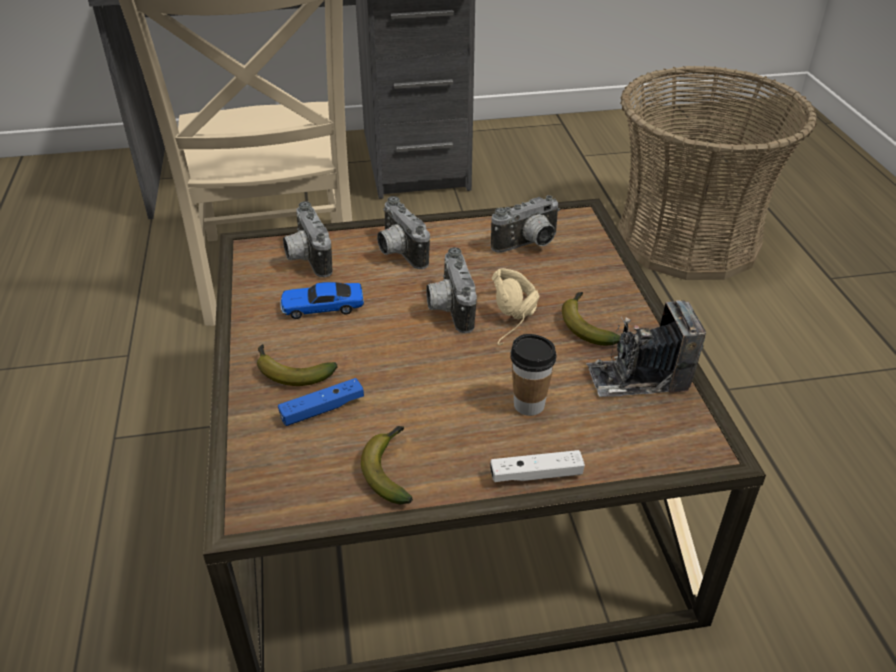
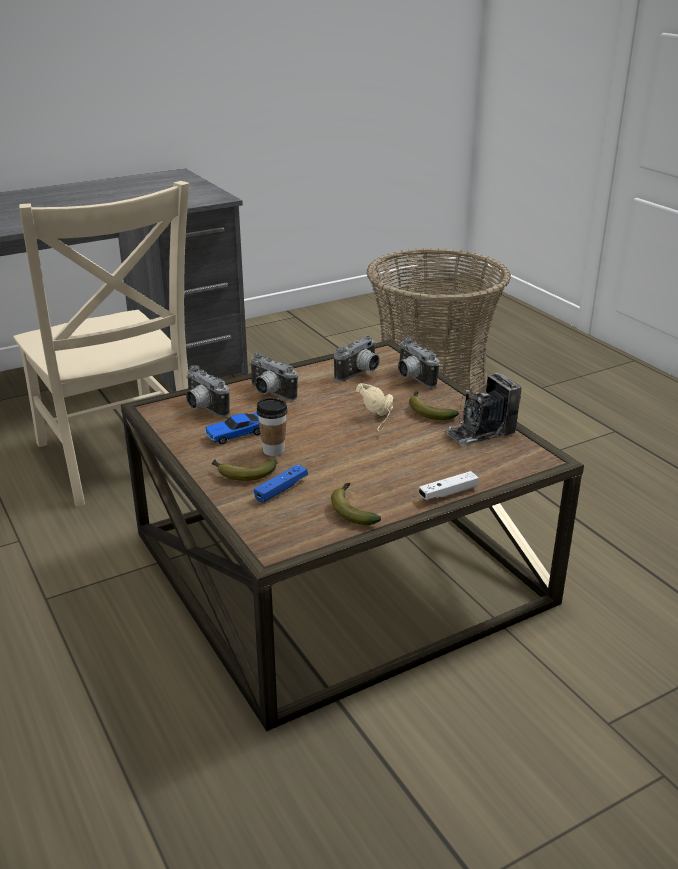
camera: 20 degrees left, 10 degrees down
(448, 309) = (329, 419): camera -> camera (412, 378)
(529, 405) = (419, 459): cup -> cup (273, 450)

